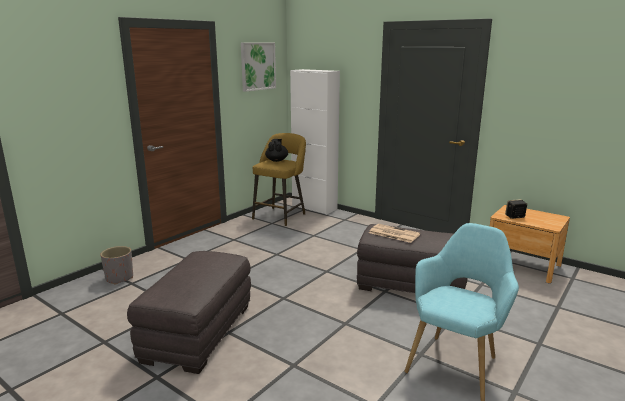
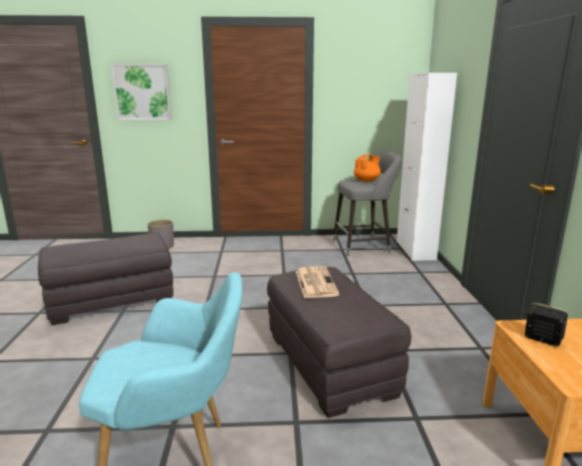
camera: 50 degrees right, 0 degrees up
(258, 66) = (375, 69): picture -> picture (142, 92)
(277, 160) = (367, 180): black teapot -> orange teapot
(280, 216) = (364, 246): yellow stool -> grey stool

